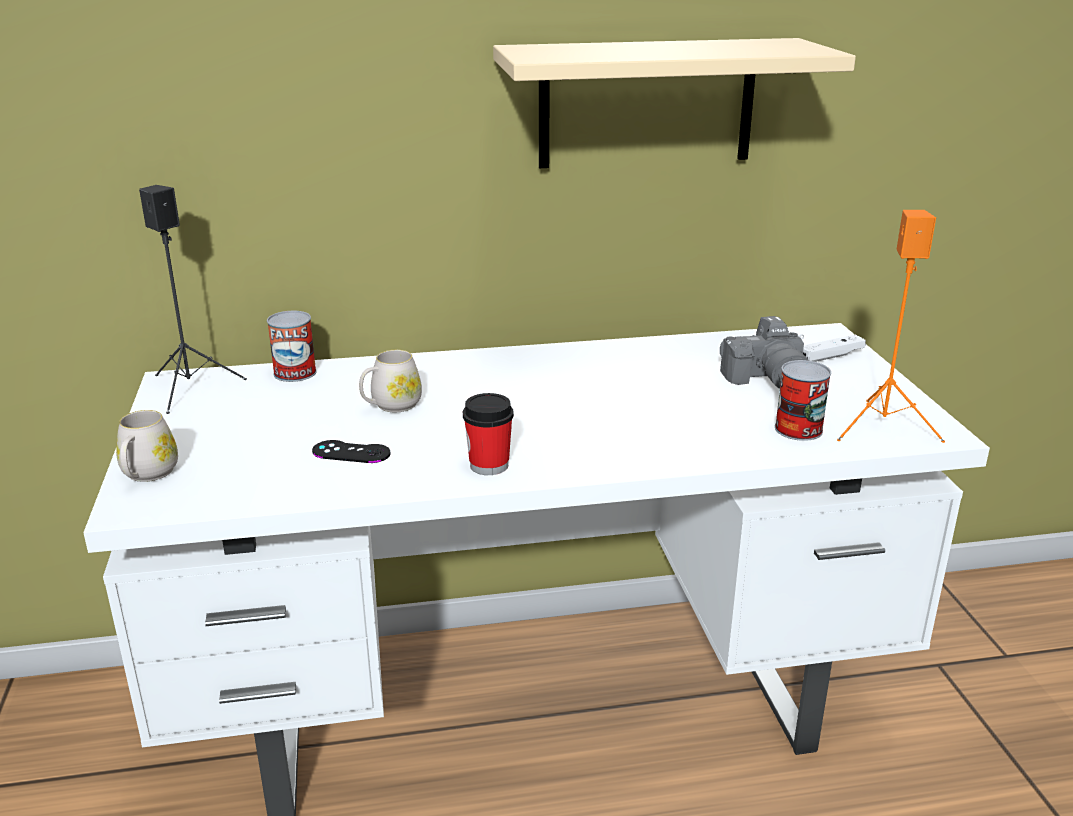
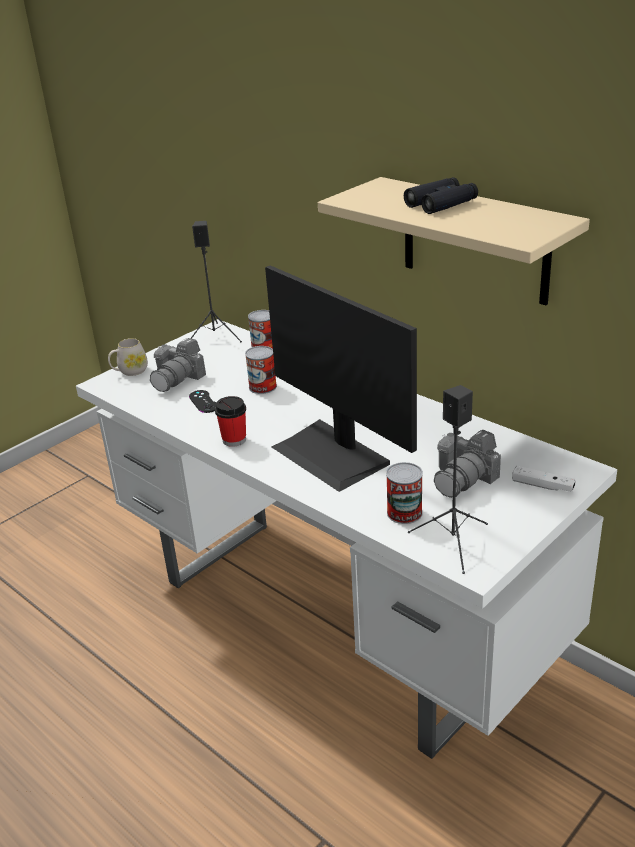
camera: 55 degrees right, 5 degrees up
(249, 448) = (178, 378): none -> camera
(391, 406) = (262, 387): white mug -> can
(622, 422) = (332, 454): none -> monitor
(648, 47) = (441, 203): none -> black binoculars
(884, 427) = (453, 543): orange speaker -> black speaker

